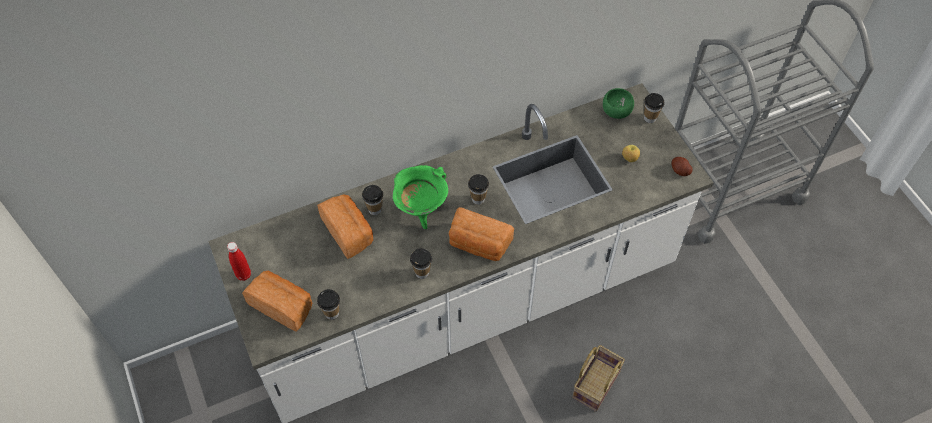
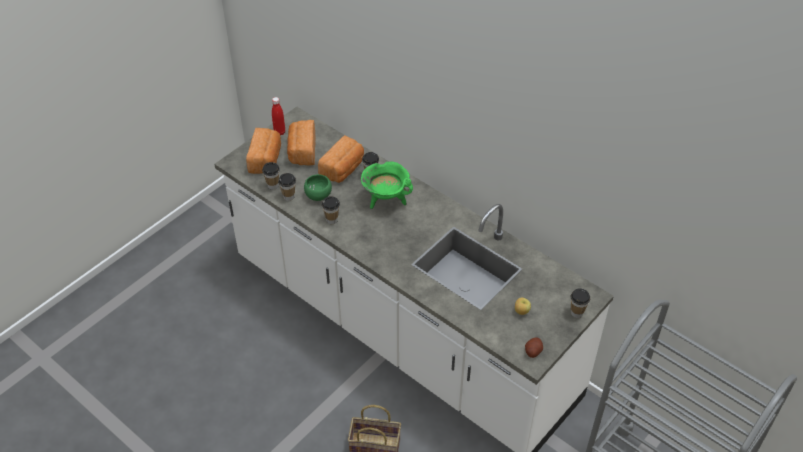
camera: 65 degrees right, 10 degrees down
(478, 199) = (417, 228): cup -> cup (289, 196)
(478, 244) = (375, 243): bread -> bread (302, 151)
(615, 111) = (567, 286): green bowl -> green bowl (318, 195)

